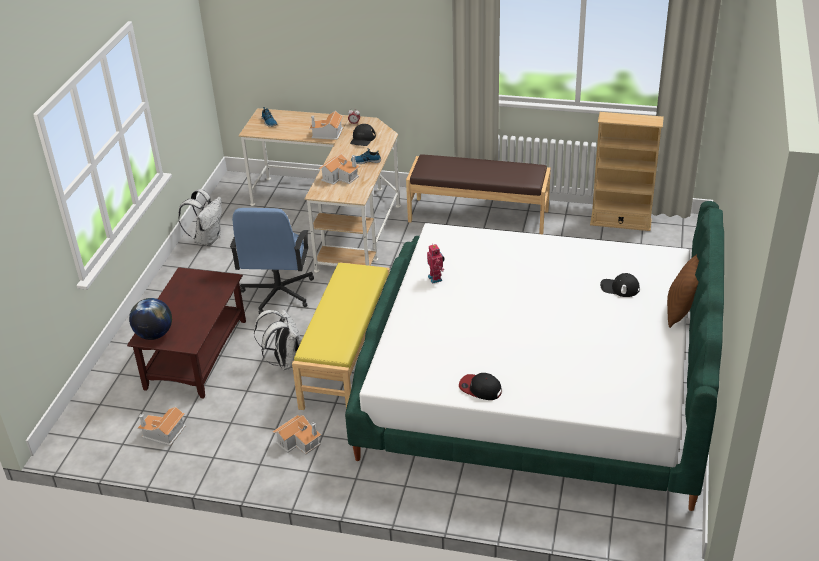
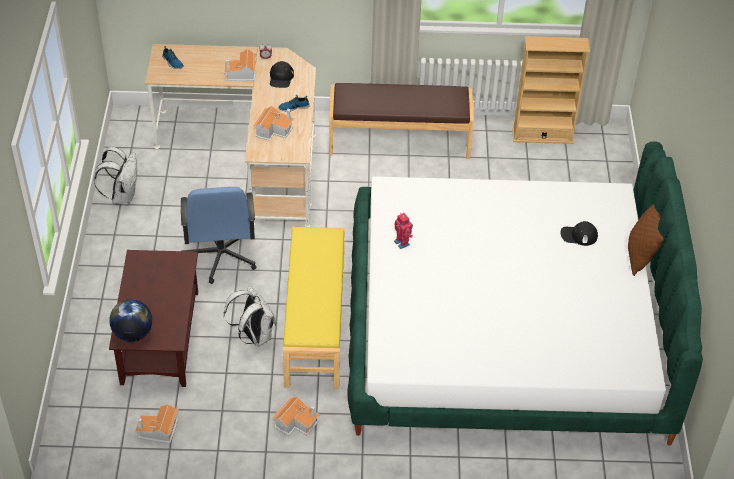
camera: 15 degrees left, 10 degrees up
(480, 389) = (478, 363): cap -> none

